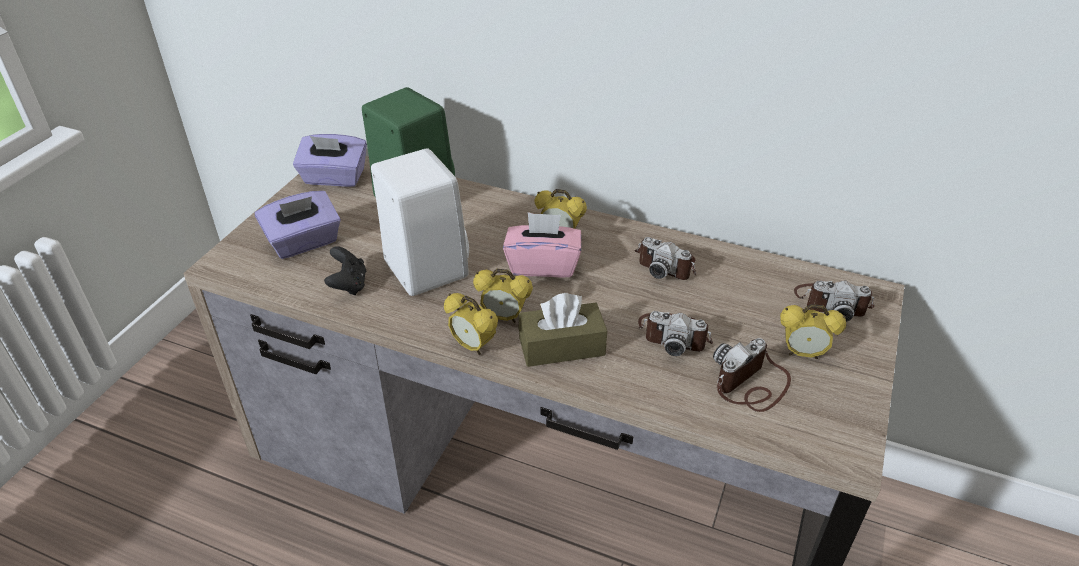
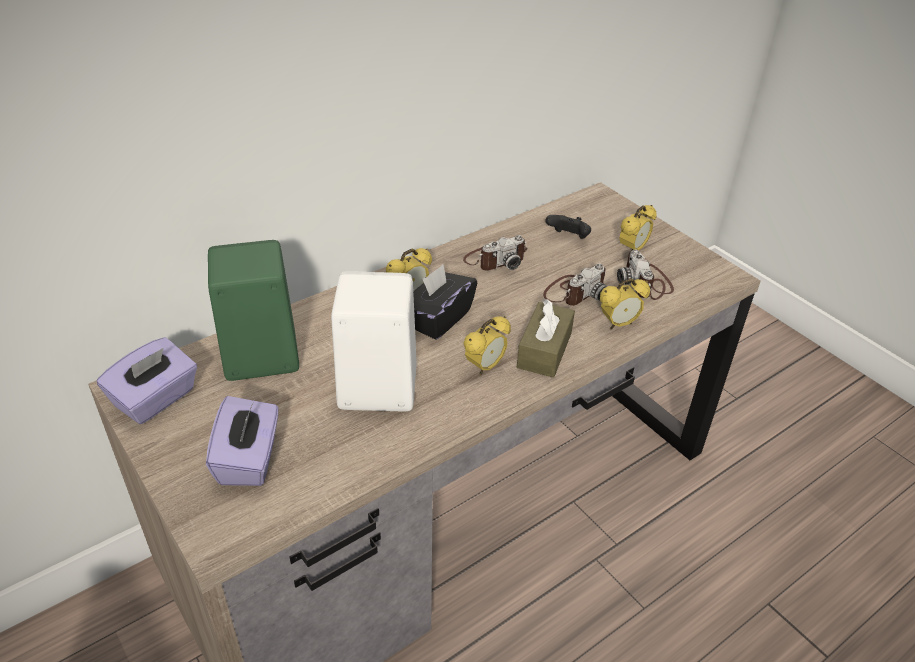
camera: 60 degrees left, 0 degrees up
(348, 285) = (353, 448): black game controller -> black game controller (568, 238)
(473, 346) = (506, 398): alarm clock -> alarm clock (618, 324)
(543, 265) = (438, 319): pink tissue box -> black tissue box
(831, 303) = (595, 215): camera -> none

